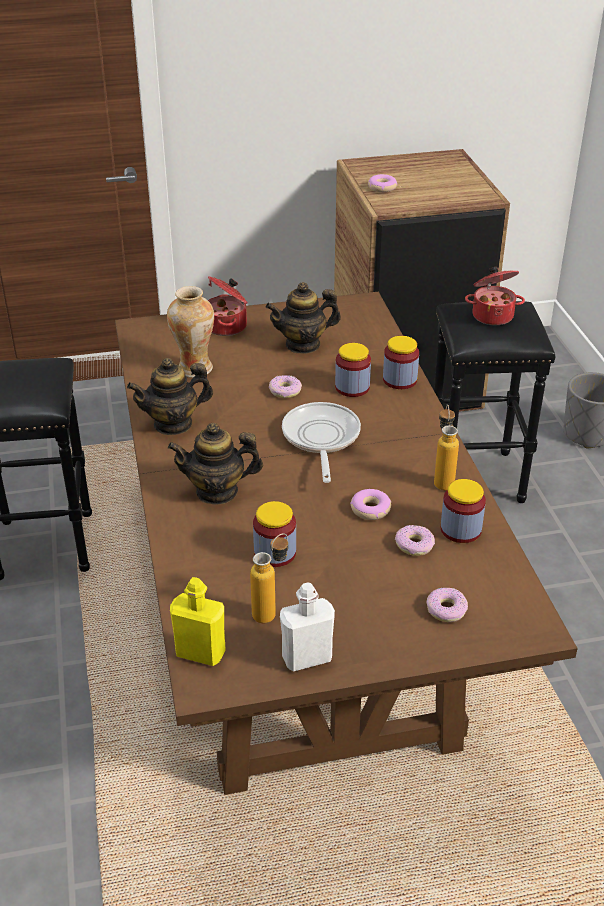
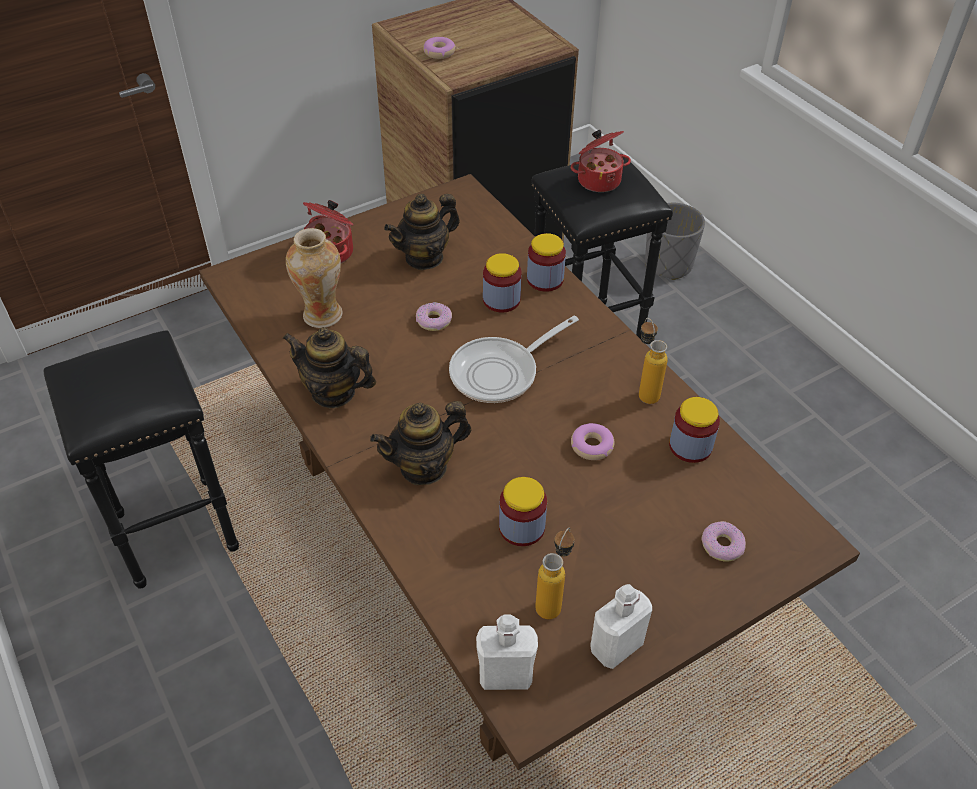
camera: 20 degrees left, 10 degrees up
(173, 424) = (333, 392): teapot -> teapot turned 60 degrees clockwise
(200, 652) = (505, 675): yellow bottle -> white bottle
(320, 439) = (500, 372): frying pan -> frying pan turned 105 degrees counterclockwise
(414, 545) = (655, 477): donut -> none

